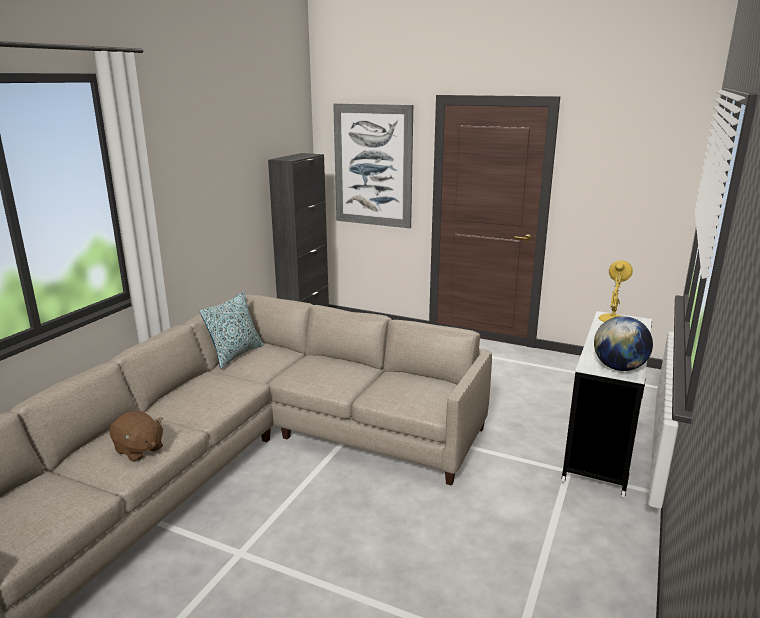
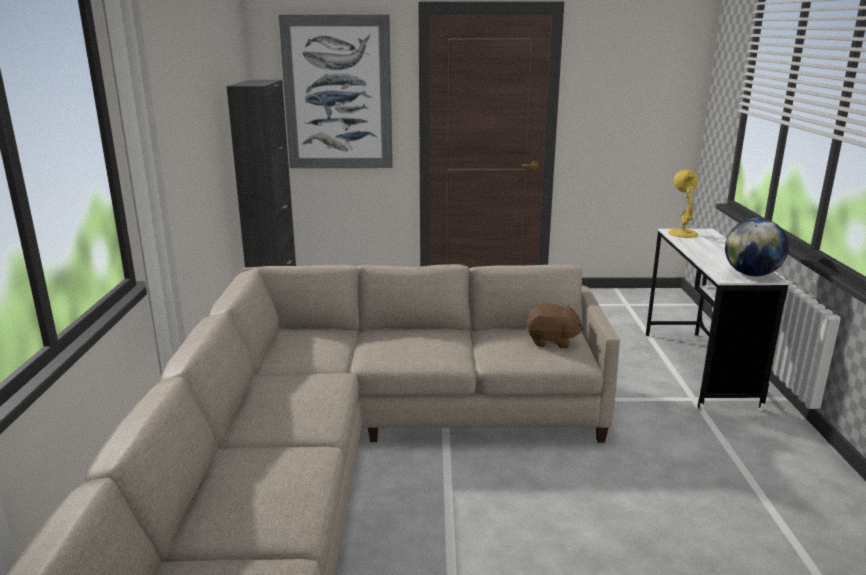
camera: 25 degrees left, 0 degrees up
(139, 450) = (282, 491): brown plush toy -> brown plush toy (552, 341)
(235, 354) = (275, 347): pillow -> none

